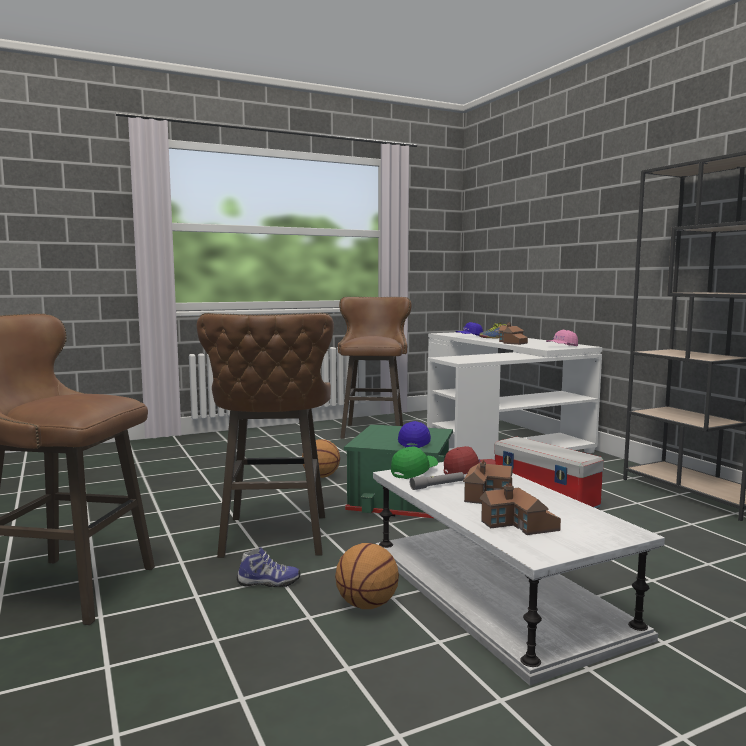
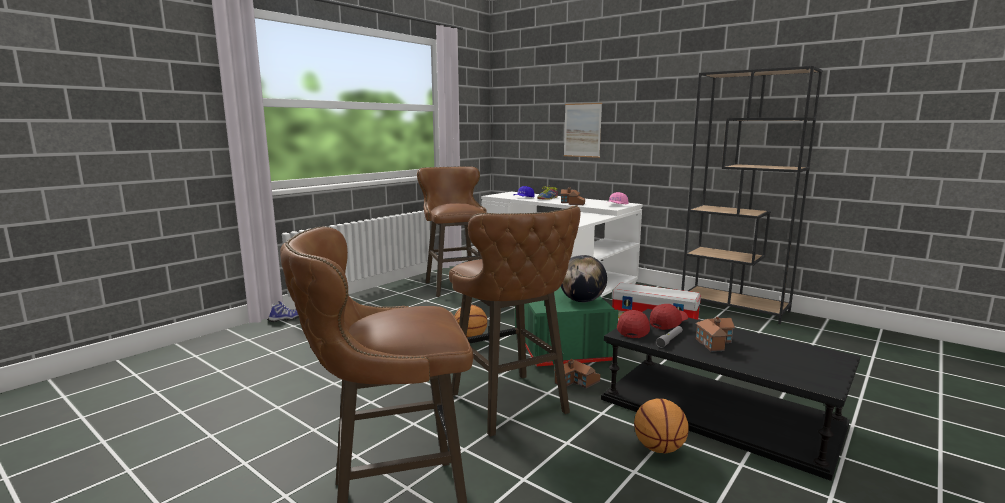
camera: 25 degrees left, 5 degrees up
(268, 583) = (564, 449): shoe -> shoe (285, 319)
(414, 472) = (633, 330): green cap -> red cap
(415, 442) = (582, 301): blue cap -> globe
(493, 589) = (718, 411): white coffee table -> black coffee table
(519, 525) = (776, 364): toy house -> toy house (577, 382)
(544, 255) = (582, 130): none -> picture

